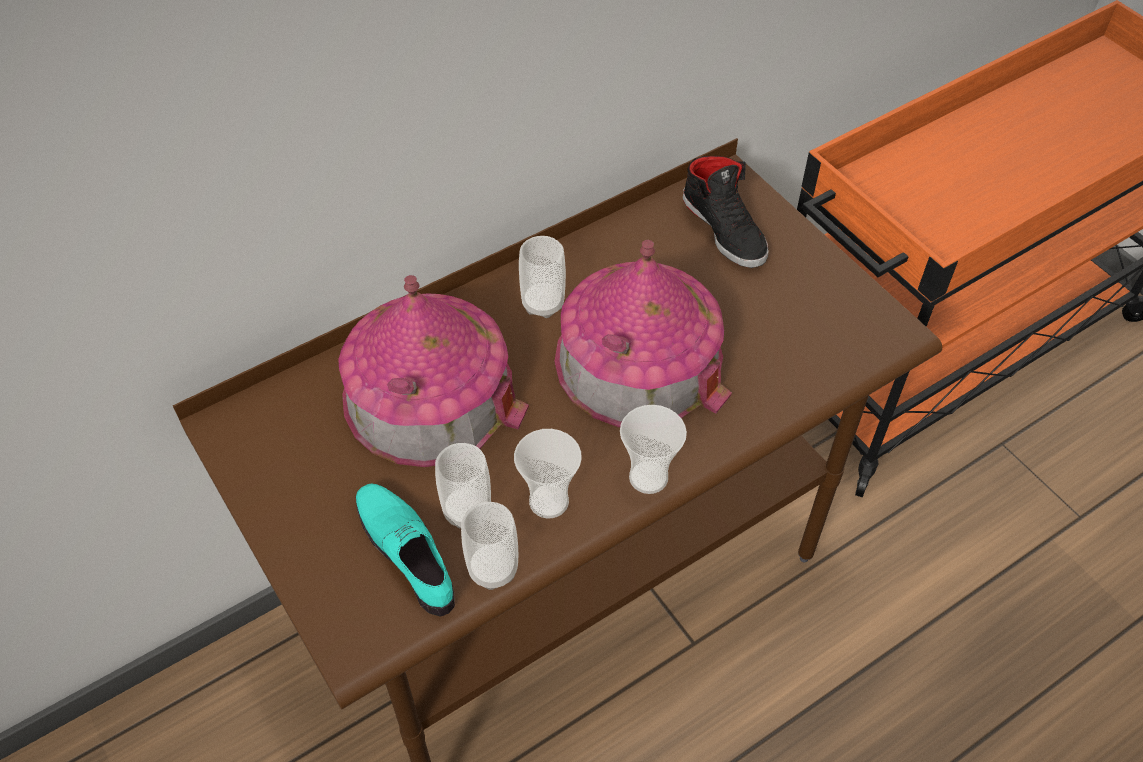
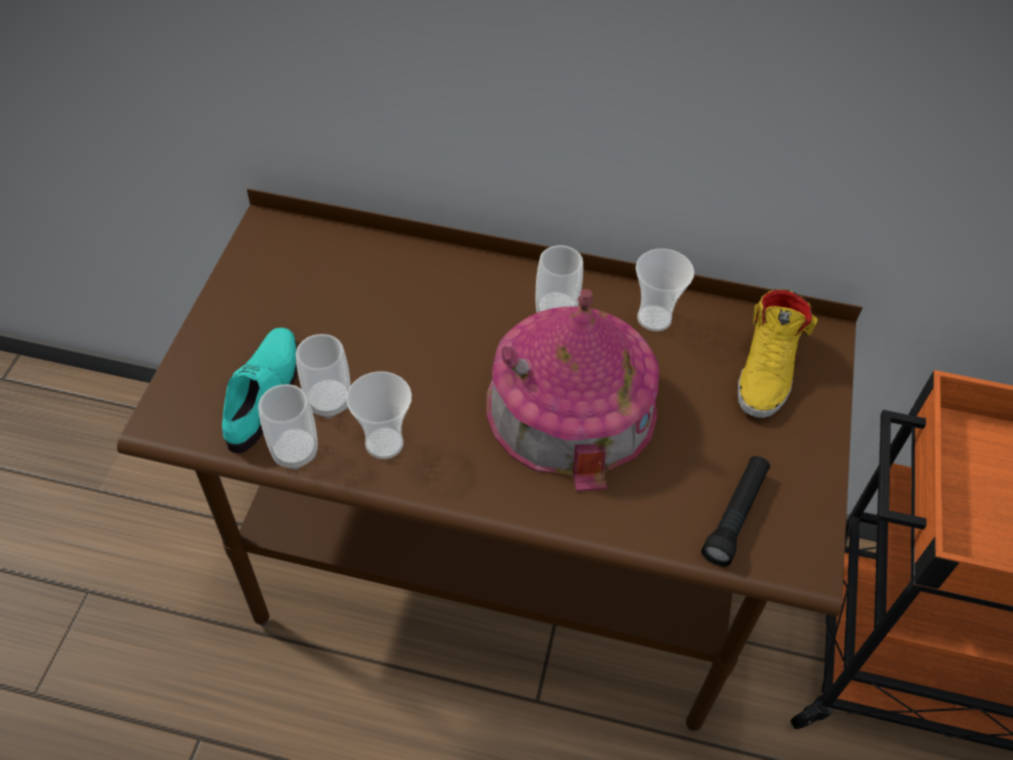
camera: 45 degrees right, 0 degrees up
(429, 394) = (404, 309): toy house -> none
(648, 477) = (468, 489): cup -> cup (654, 318)
(725, 228) = (767, 369): black shoe -> yellow shoe
(824, 340) = (735, 515): none -> black flashlight

